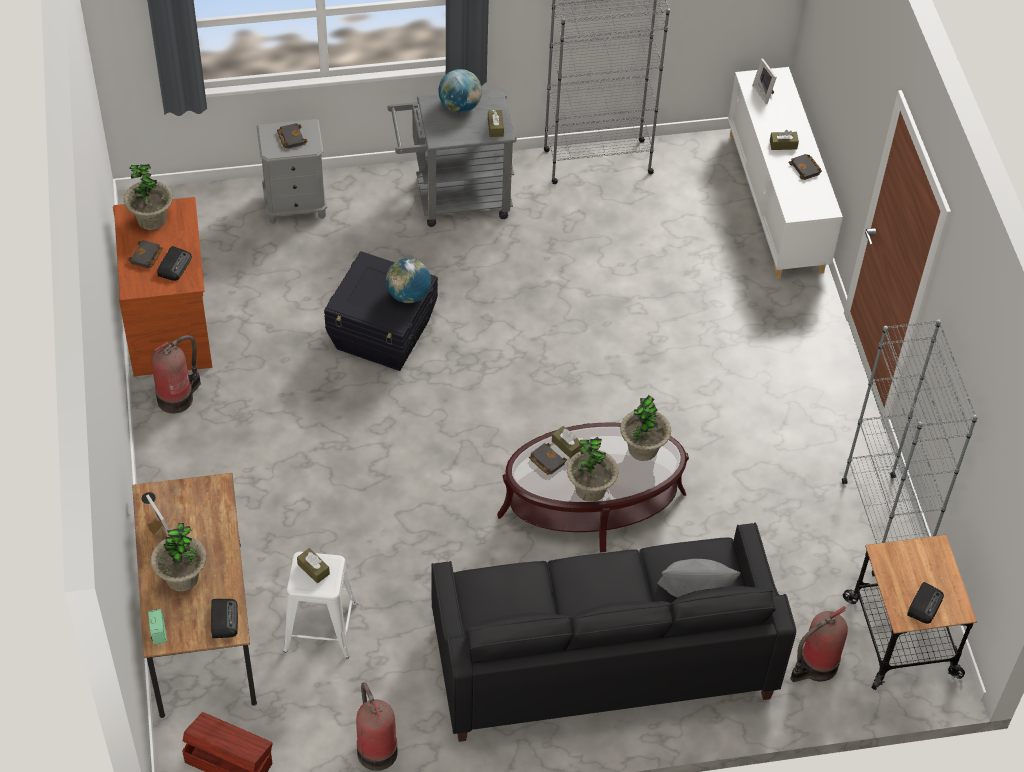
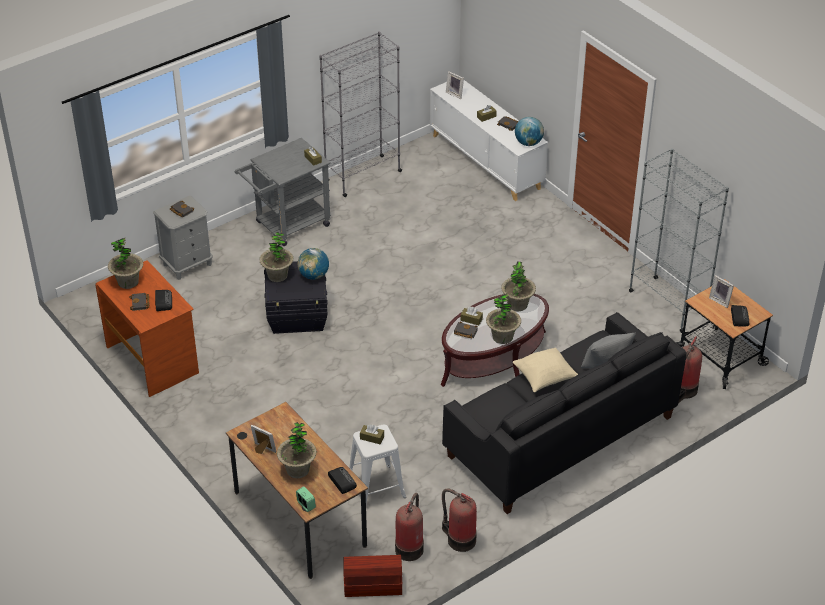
camera: 25 degrees left, 10 degrees down
(177, 397) = (188, 398): fire extinguisher -> fire extinguisher (410, 547)
(363, 276) = (277, 275): none -> potted plant
(460, 106) = (282, 155): globe -> globe (528, 143)
(597, 578) = (544, 378): none -> beige pillow
(916, 566) = (720, 300): none -> picture frame

